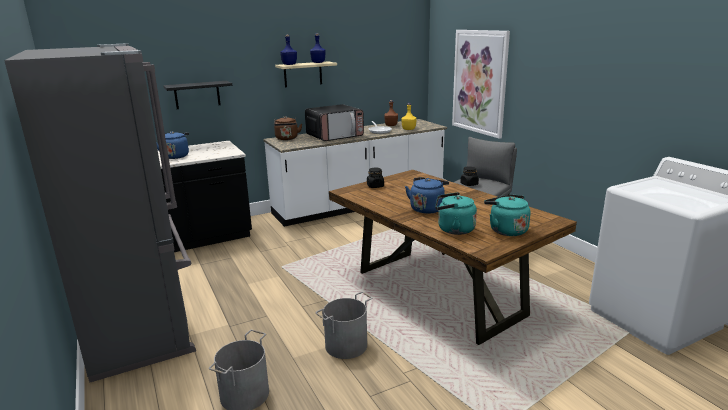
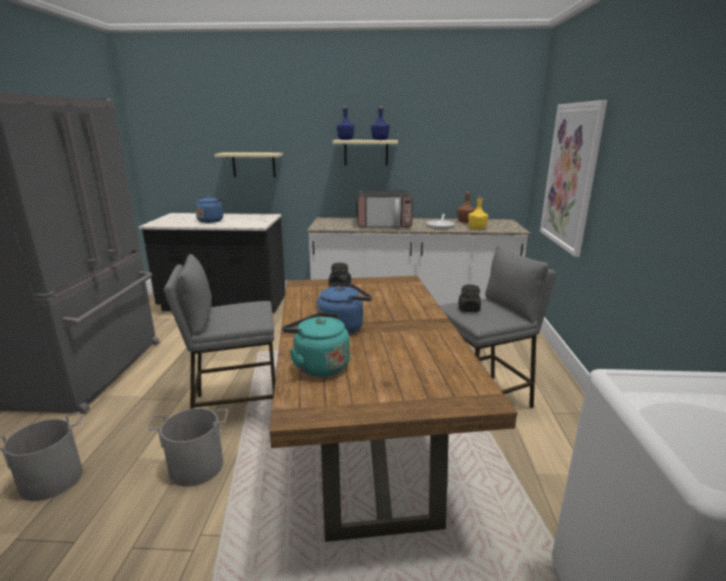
camera: 30 degrees right, 0 degrees up
(197, 95) = (253, 164): black shelf -> beige shelf
(287, 139) = (335, 220): brown kettle -> none
(320, 305) = (236, 407): none -> grey stool
(506, 230) = (382, 390): turquoise kettle -> none

